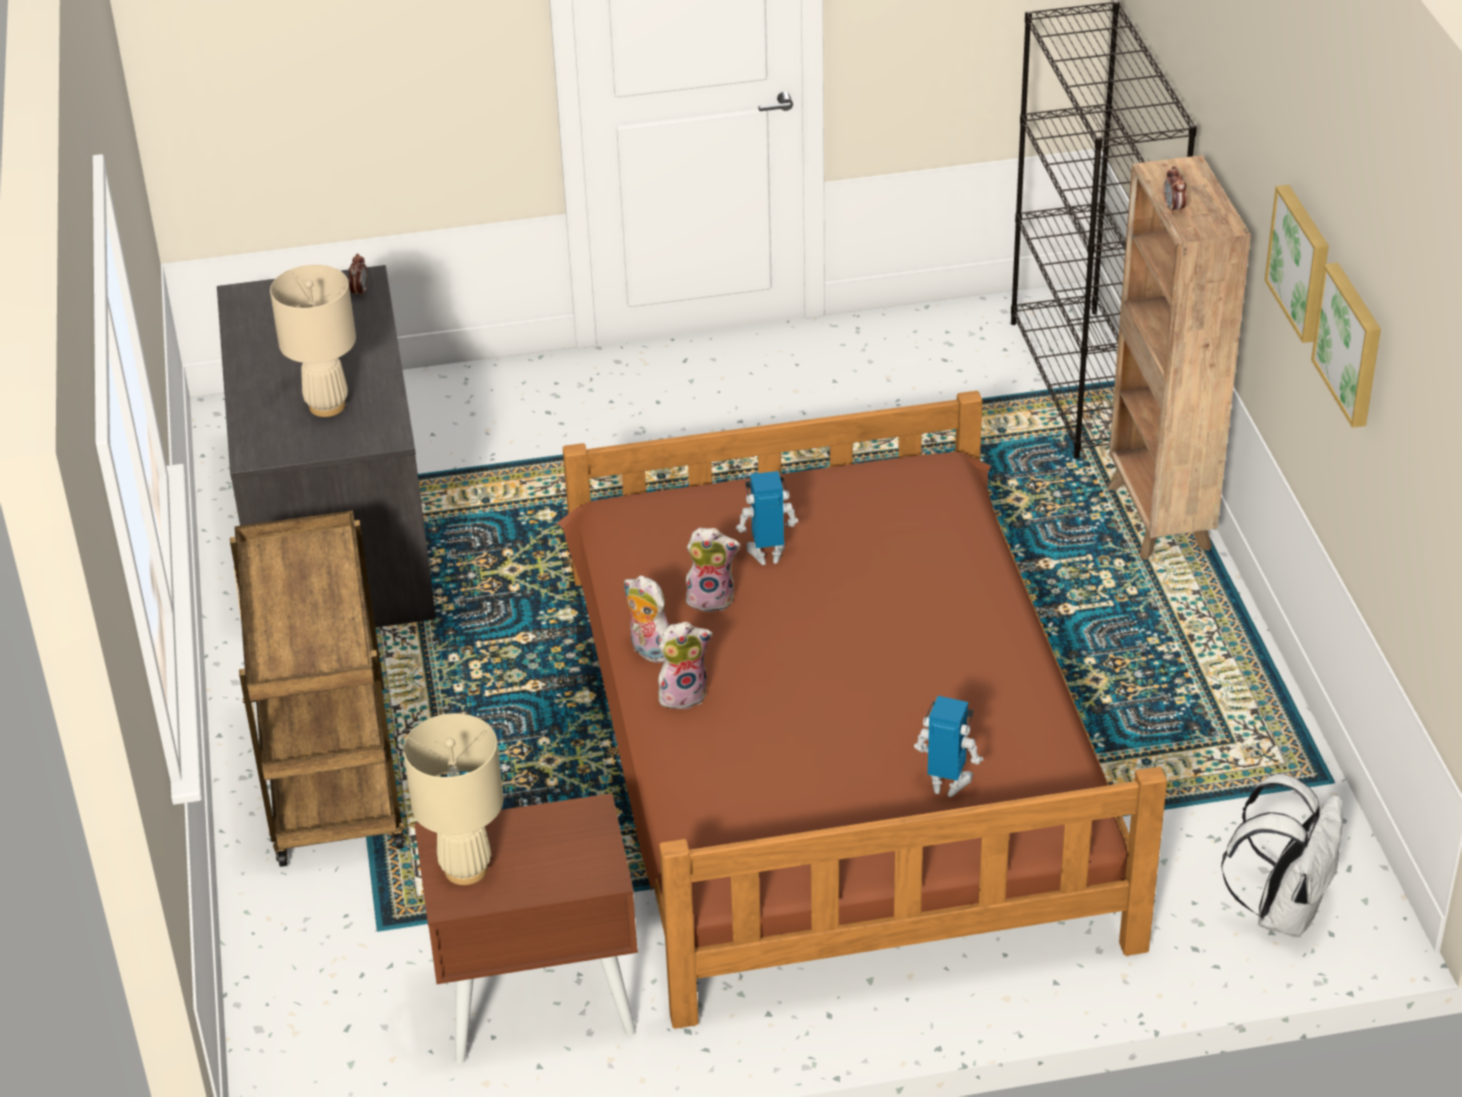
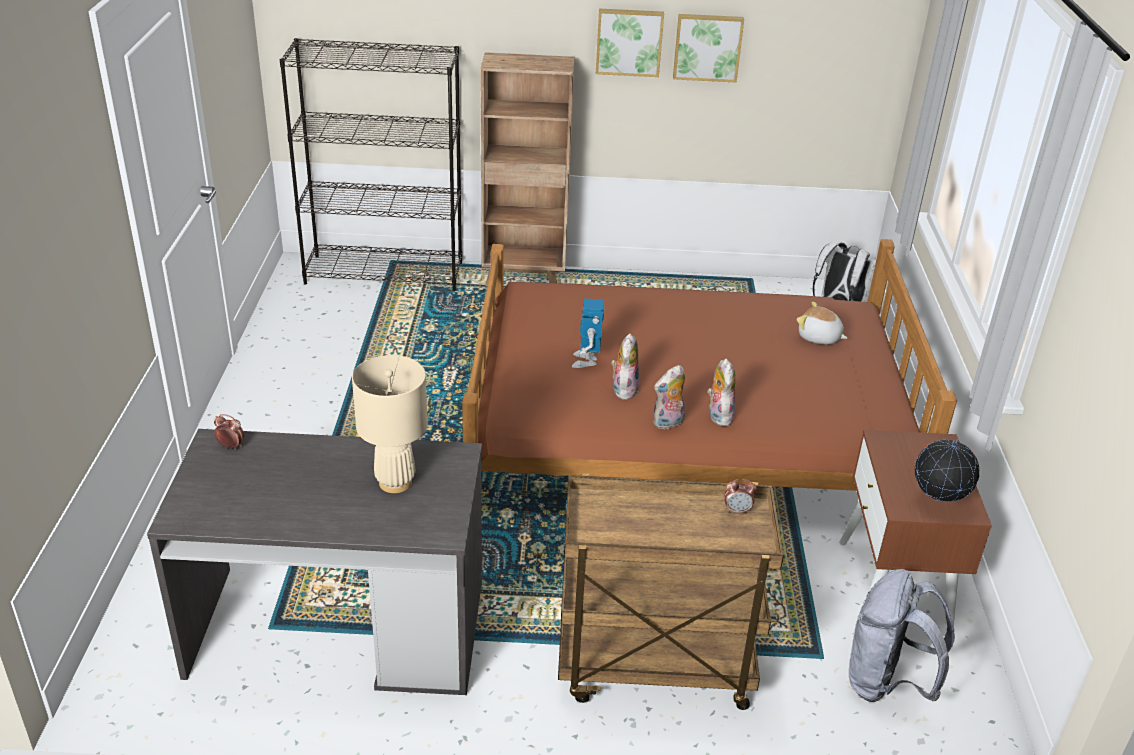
camera: 80 degrees left, 5 degrees down
(348, 994) = (886, 683): none -> grey backpack
(466, 869) = (938, 501): beige table lamp -> globe
(947, 784) = (819, 338): toy robot -> plush toy
(1173, 209) = (537, 66): alarm clock -> alarm clock (737, 510)

